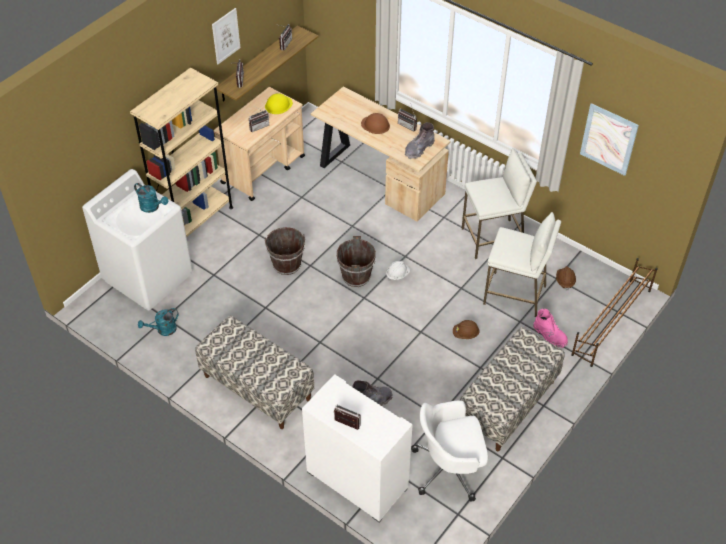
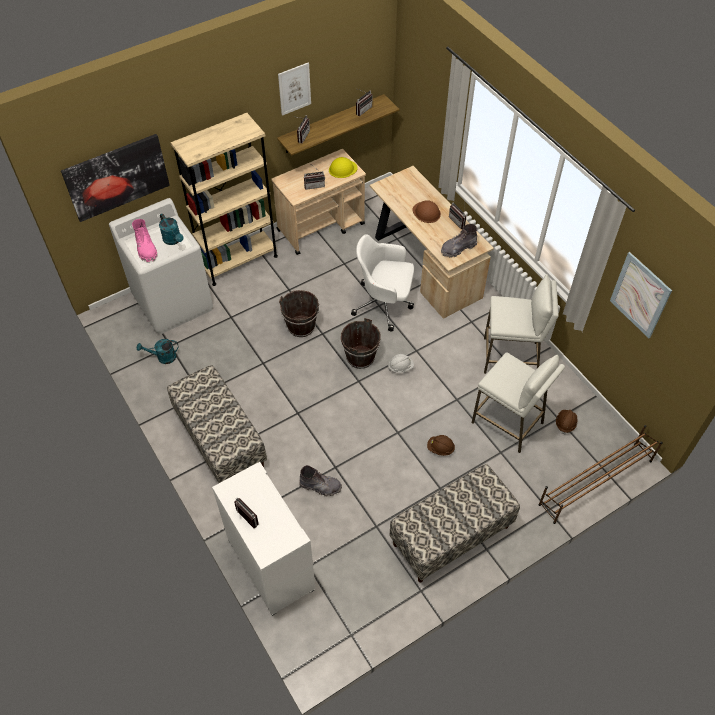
camera: 20 degrees right, 5 degrees up
(85, 157) = (117, 177): none -> picture
(450, 468) = (364, 583): white office chair -> white office chair (384, 304)
(549, 336) = (525, 477): pink boot -> pink boot (146, 249)

